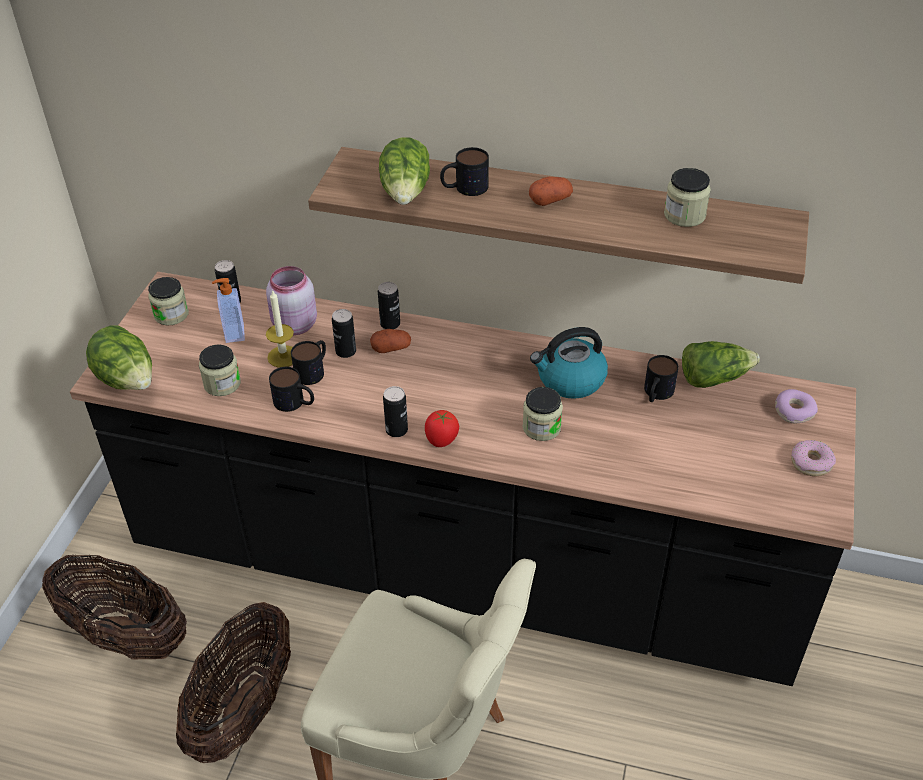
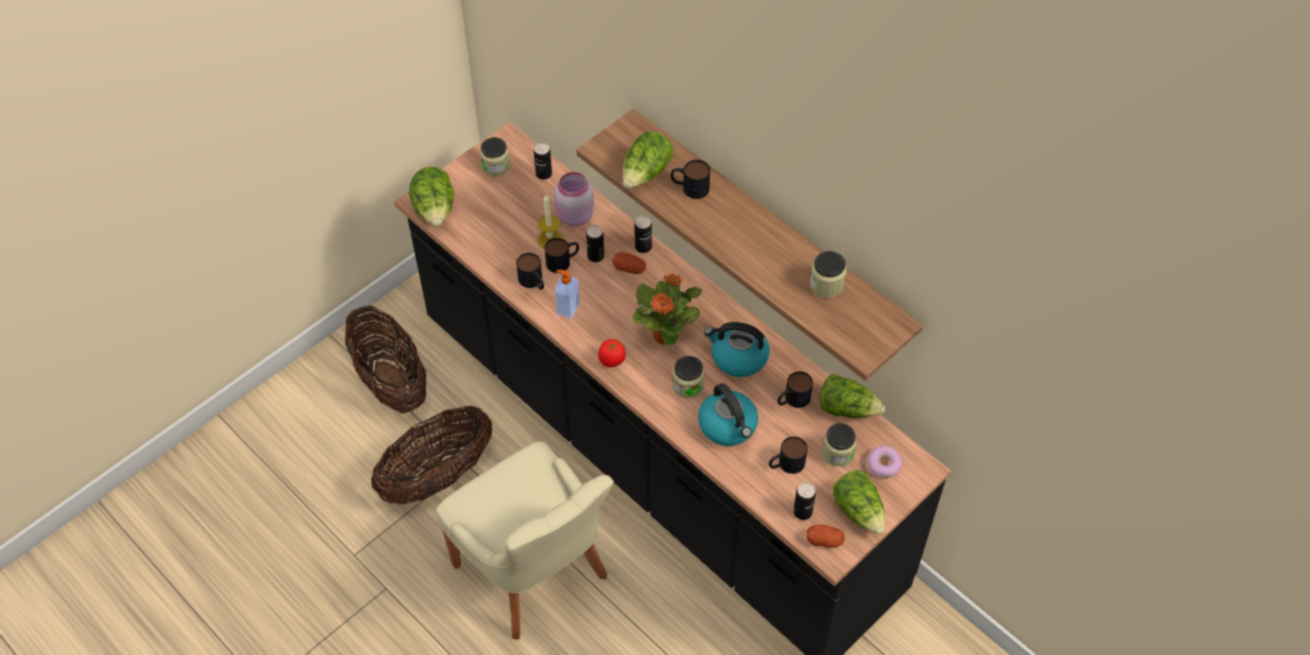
camera: 30 degrees right, 10 degrees up
(222, 384) = (495, 243): jar -> jar (837, 453)
(233, 333) = (528, 203): soap dispenser -> soap dispenser (567, 308)
(396, 430) = (587, 338): can -> can (802, 512)
(478, 391) = (665, 334): none -> potted plant
(550, 200) = (741, 226): potato -> potato (824, 540)
(615, 446) = (728, 426): none -> kettle
(703, 455) = (786, 464): none -> mug
(811, 463) = (859, 510): donut -> lettuce

